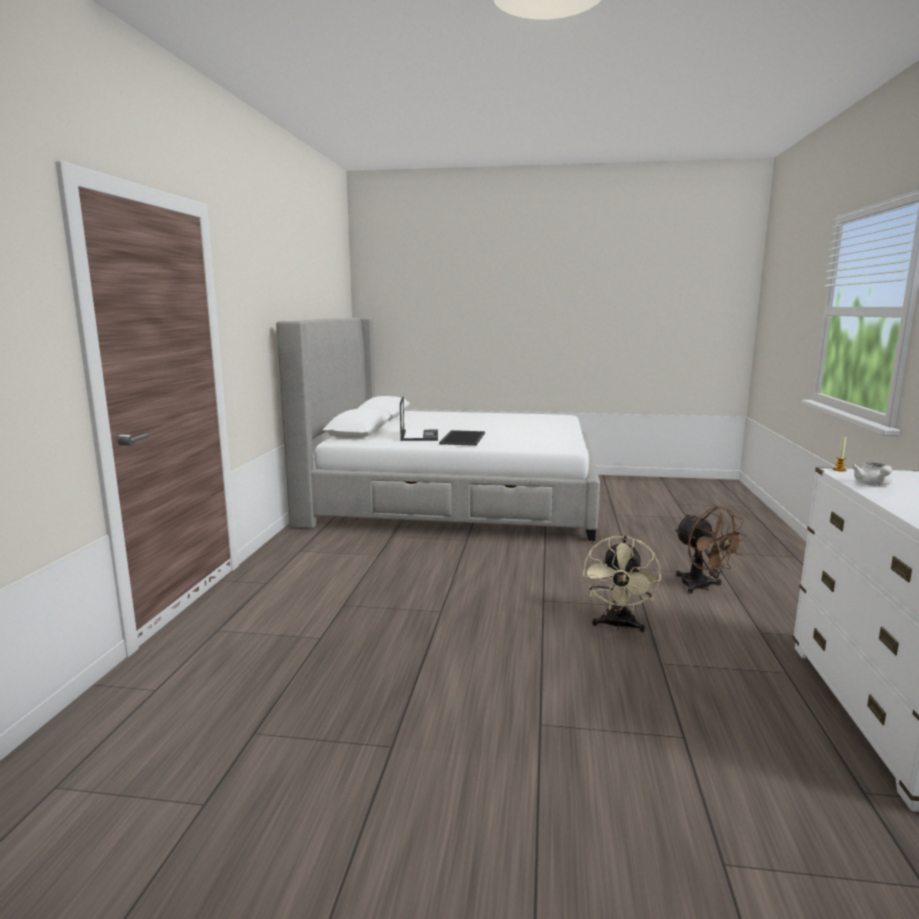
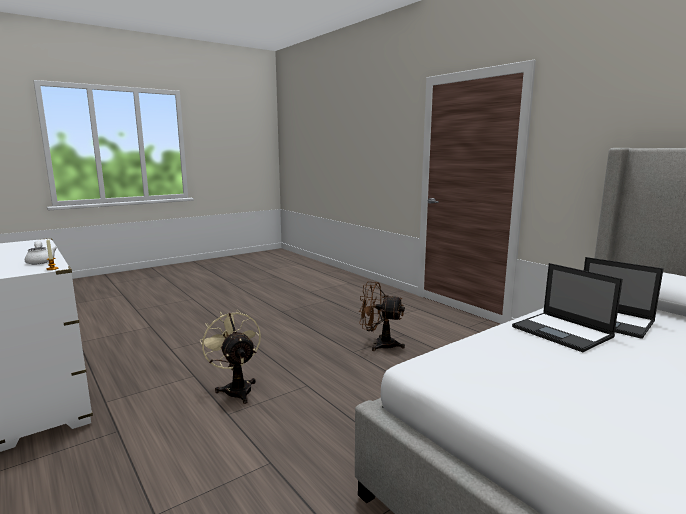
camera: 135 degrees right, 0 degrees up
(462, 438) = (563, 332): tray -> laptop
(702, 587) = (179, 470): brown fan -> brown fan (379, 344)

